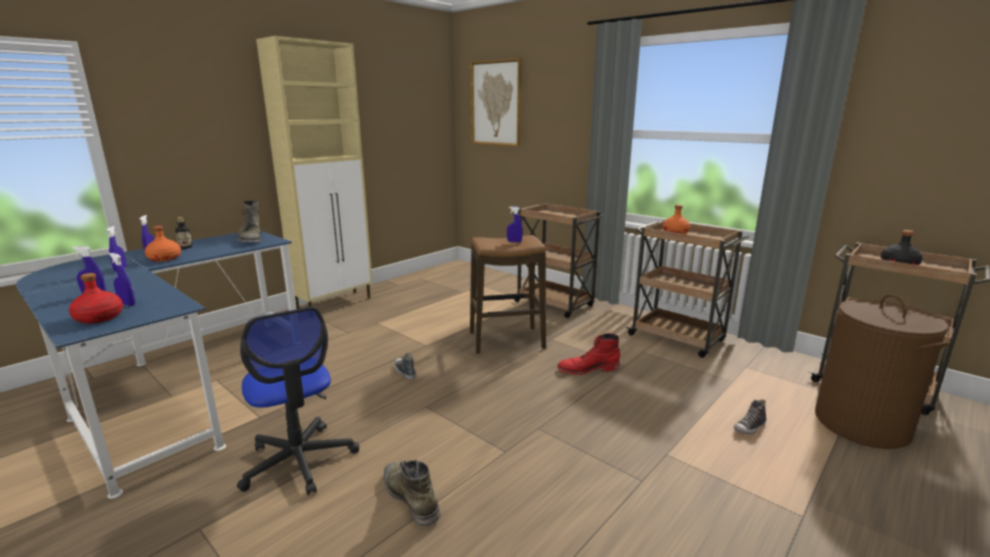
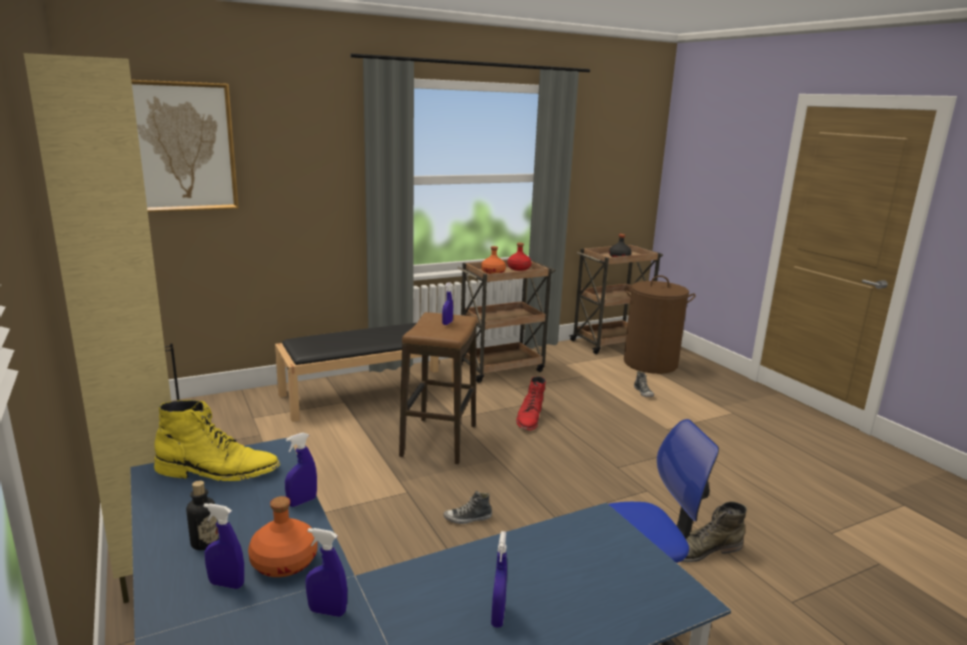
camera: 70 degrees left, 0 degrees up
(99, 318) = (626, 588): red bottle -> red bottle (518, 268)
(127, 304) = (569, 569): blue spray bottle -> blue spray bottle (302, 502)
(251, 238) = (218, 472): green boot -> yellow boot
(555, 304) = (371, 392): brown cart -> black bench

